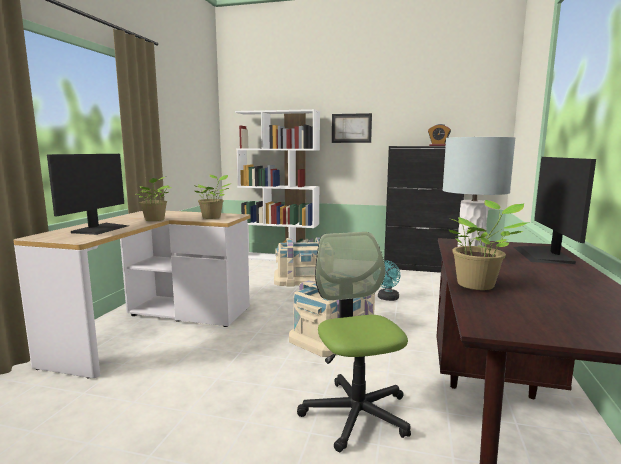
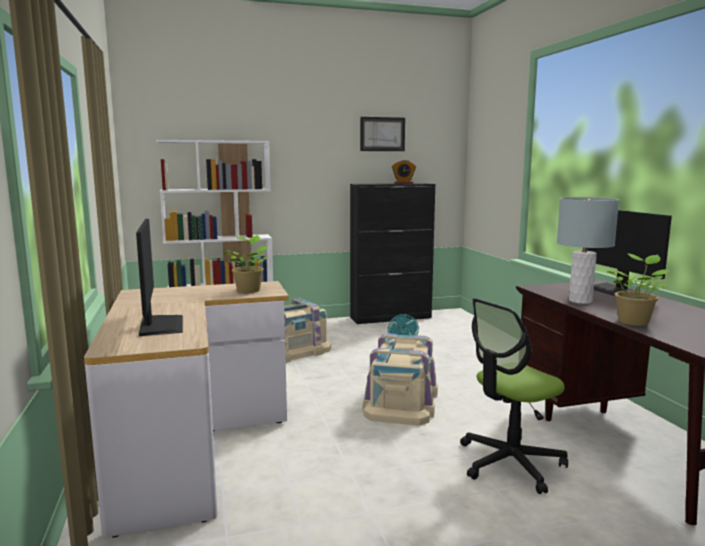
camera: 30 degrees left, 0 degrees up
(155, 220) = (188, 303): potted plant -> none
(351, 128) = (303, 162): picture -> picture (382, 134)
(356, 414) = (510, 463): office chair -> office chair turned 75 degrees counterclockwise

